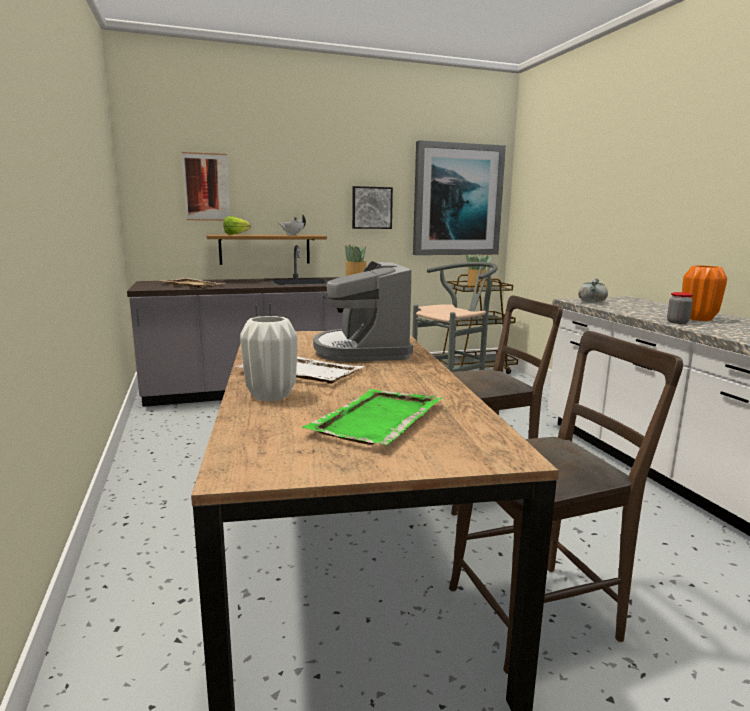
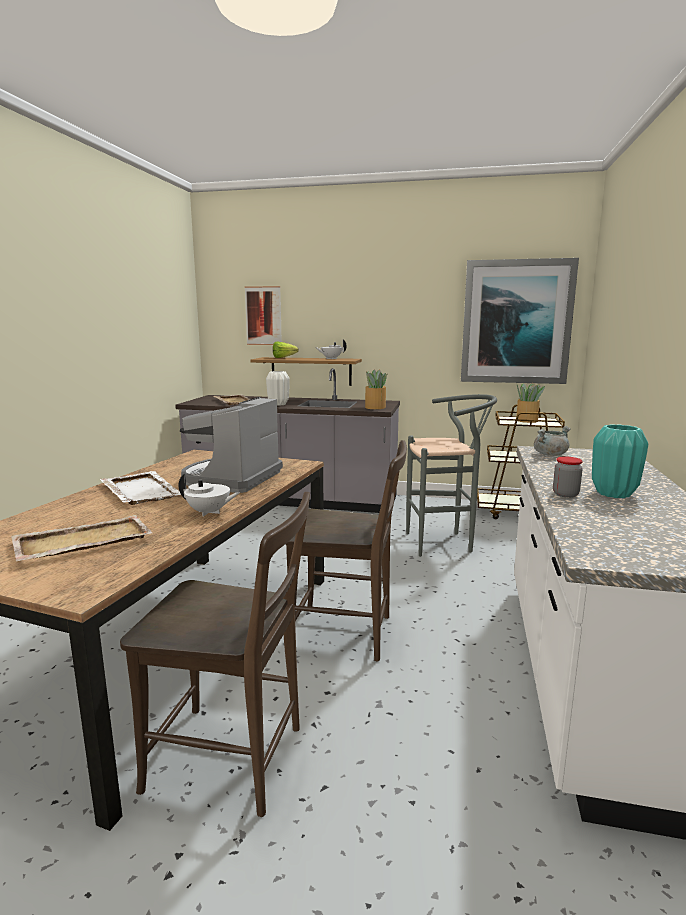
camera: 30 degrees right, 0 degrees up
(271, 395) = (74, 507): white vase -> white vase (278, 404)
(371, 208) = (415, 332): picture -> none
(376, 420) = (81, 541): green tray -> beige tray
(425, 377) = (209, 512): none -> white teapot
(697, 319) = (613, 493): orange vase -> turquoise vase

